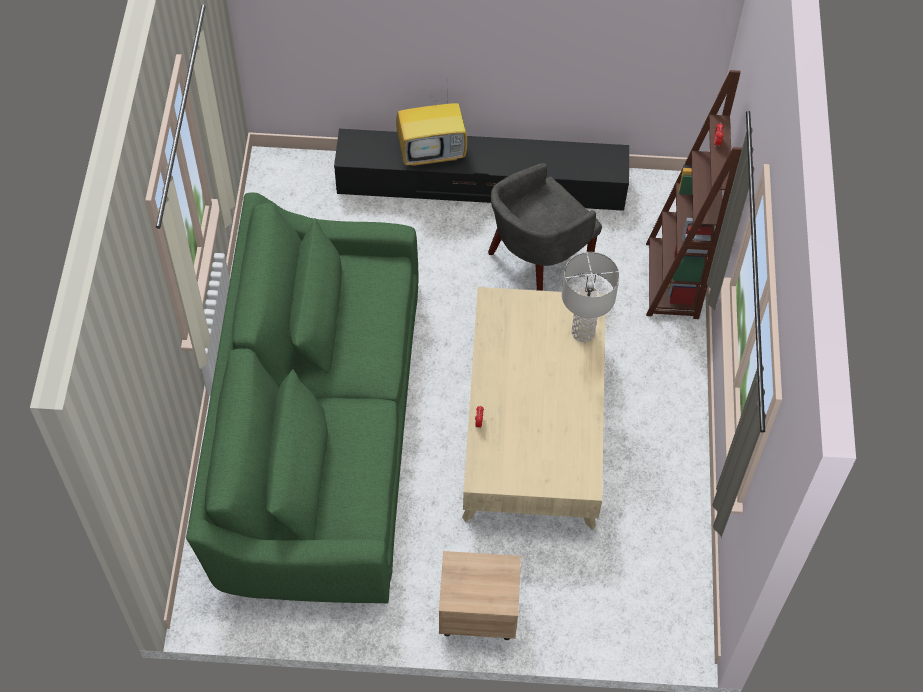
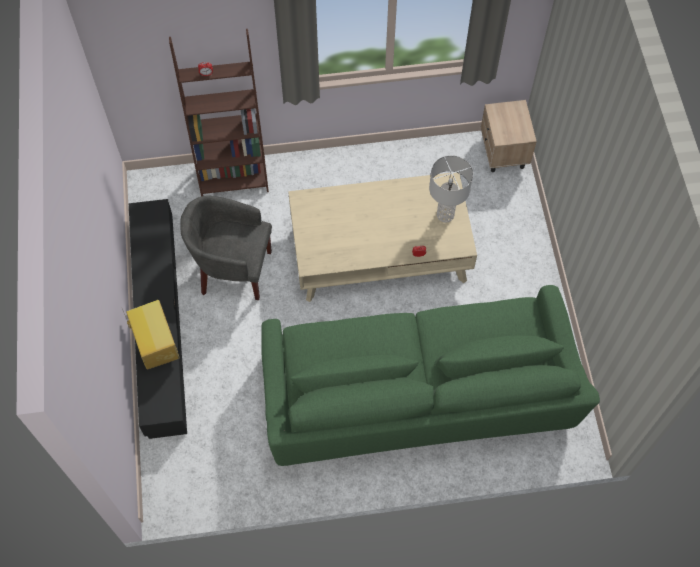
camera: 100 degrees left, 5 degrees up
(477, 613) = (532, 261): beige nightstand -> beige nightstand (503, 153)
(537, 262) = (233, 270): grey armchair -> grey armchair turned 150 degrees clockwise
(582, 332) = (325, 200): white table lamp -> white table lamp (445, 215)

